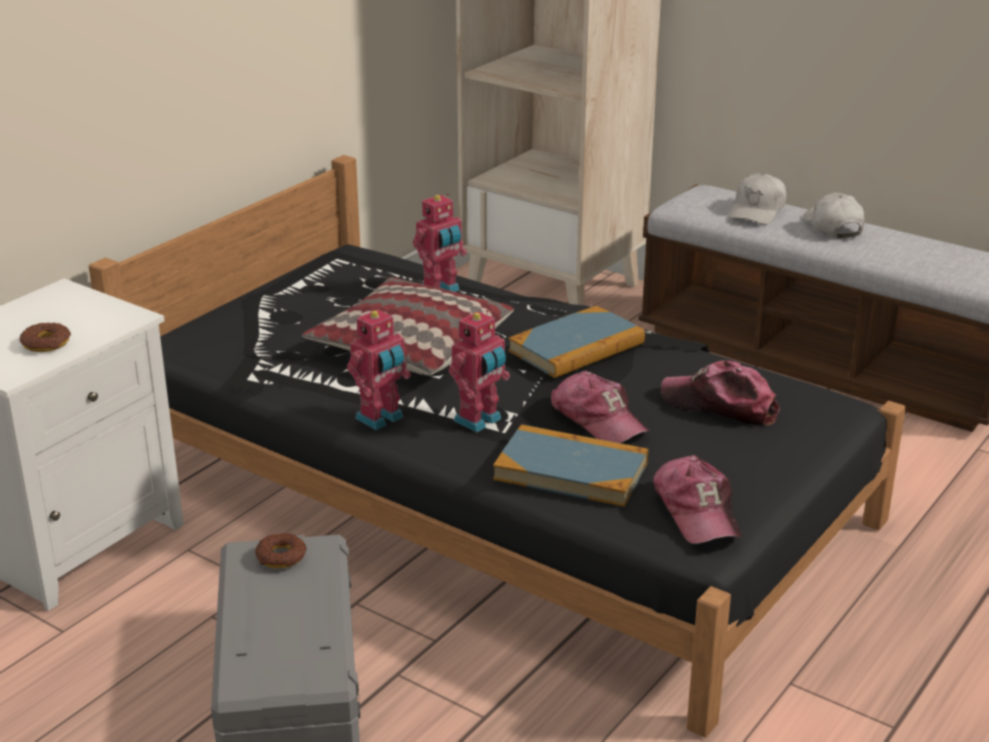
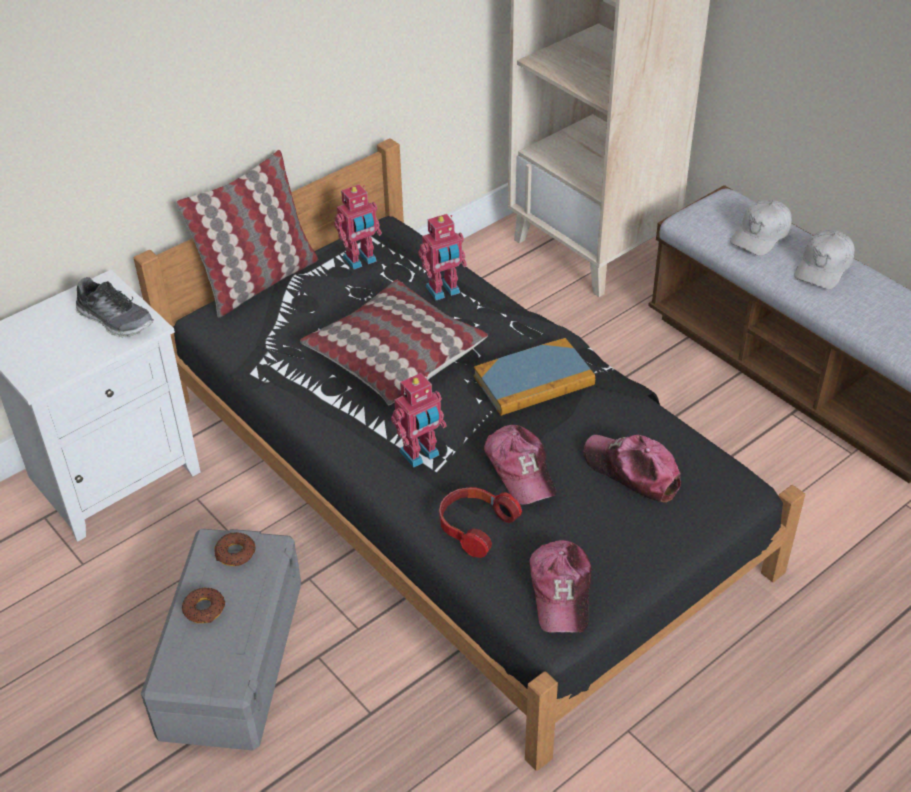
camera: 15 degrees right, 15 degrees up
(46, 343) = (73, 348): donut -> donut (204, 609)
(89, 316) = (115, 320): none -> shoe
(223, 306) = (258, 281): none -> pillow
(381, 419) = (341, 439): toy robot -> toy robot (360, 260)
(571, 471) = (474, 526): book -> headphones
(832, 227) = (824, 267): white cap -> white cap turned 150 degrees counterclockwise

